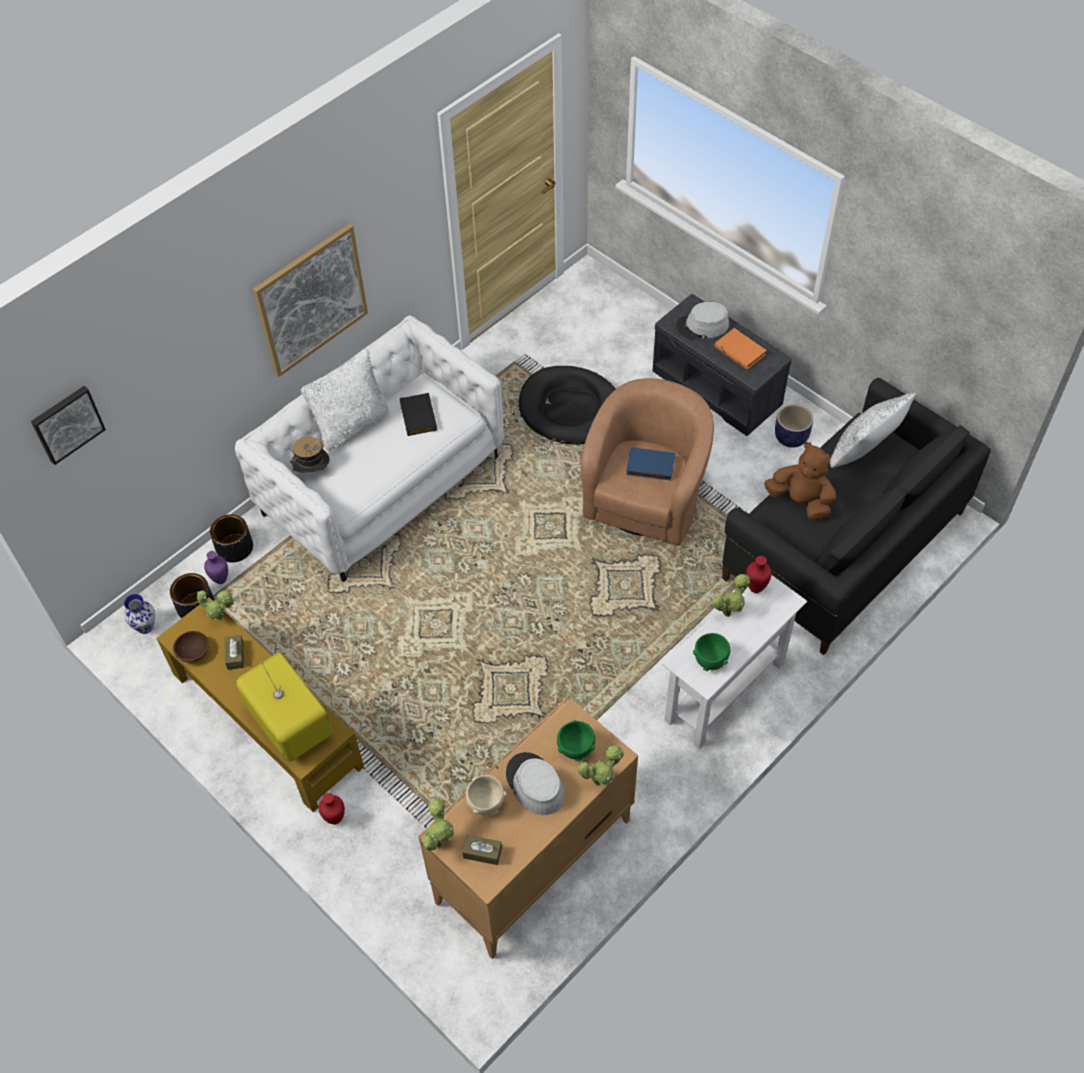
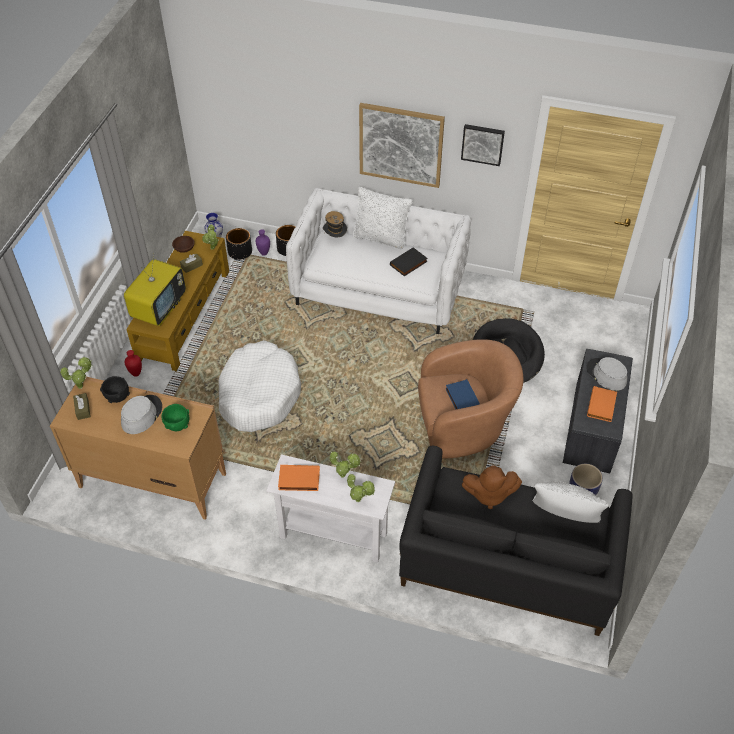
camera: 60 degrees right, 5 degrees down
(67, 423) = (218, 84): picture -> picture (482, 144)
(467, 685) = (259, 394): none -> white dog bed
(486, 803) = (117, 397): beige bowl -> black bowl
(601, 780) = (160, 447): potted plant -> potted plant (360, 500)
(711, 660) = (298, 480): green bowl -> orange book
(755, 588) = (374, 483): red vase -> none
(800, 501) = (489, 494): brown plush toy -> brown plush toy turned 90 degrees clockwise

